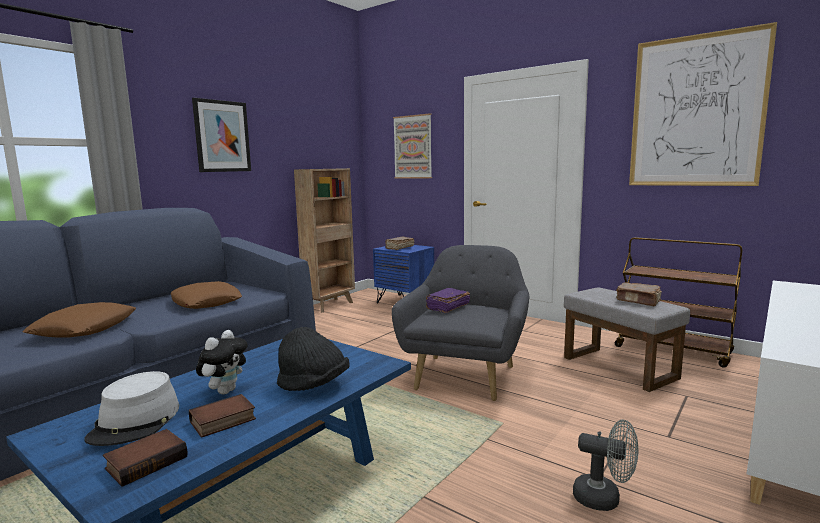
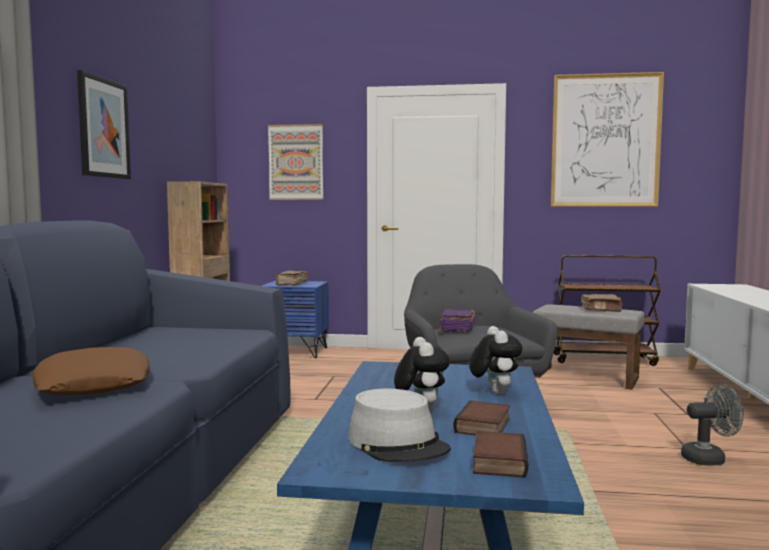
camera: 30 degrees left, 5 degrees down
(206, 302) = (187, 346): brown pillow -> none
(313, 385) = (494, 392): black hat -> plush toy

